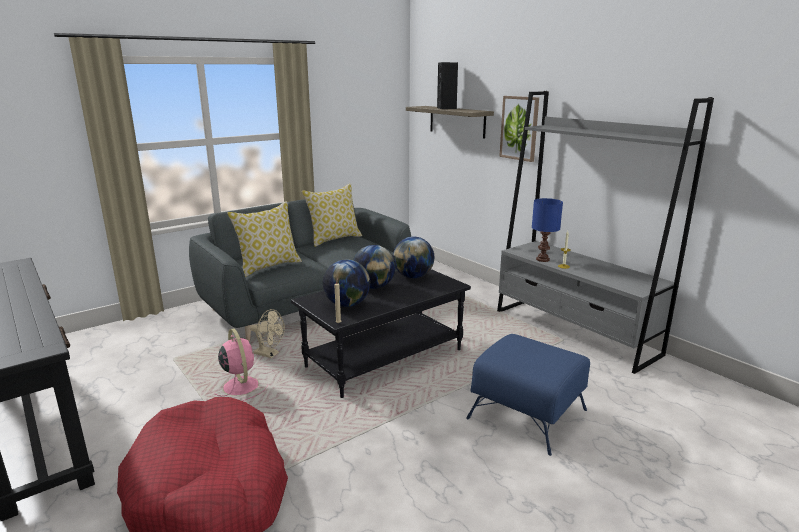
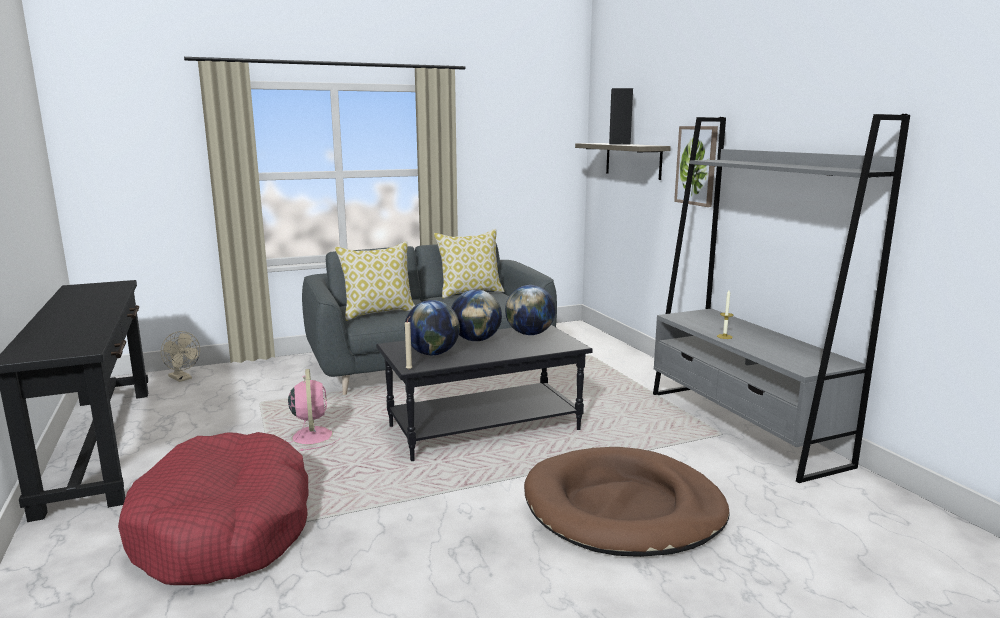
camera: 15 degrees right, 5 degrees down
(270, 354) = (360, 410): beige fan -> beige fan (182, 378)
(527, 414) = (623, 508): blue ottoman -> brown dog bed
(543, 259) = (703, 328): blue table lamp -> none

